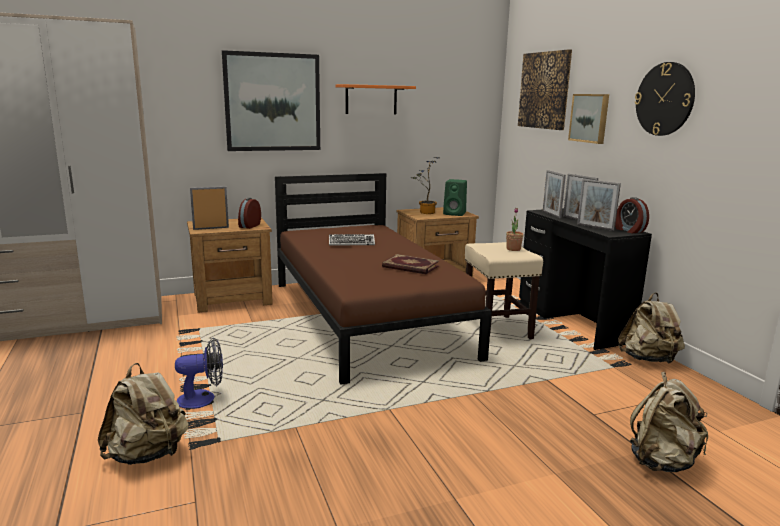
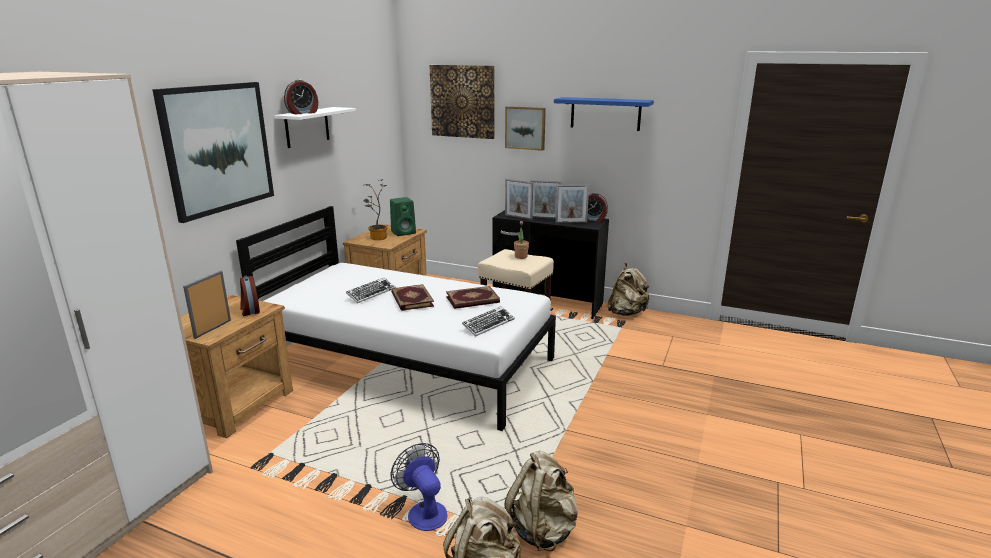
camera: 45 degrees left, 5 degrees up
(203, 398) = (424, 511): fan -> fan turned 60 degrees counterclockwise
(358, 84) = (303, 113): none -> alarm clock
(367, 253) = (411, 300): none -> book
(367, 317) = (407, 363): brown bed -> white bed
(371, 99) = (307, 127): orange shelf -> white shelf
(380, 283) = (488, 324): none -> keyboard
(662, 461) = (729, 376): beige backpack -> beige backpack (543, 529)
(665, 99) = (605, 113): wall clock -> blue shelf

